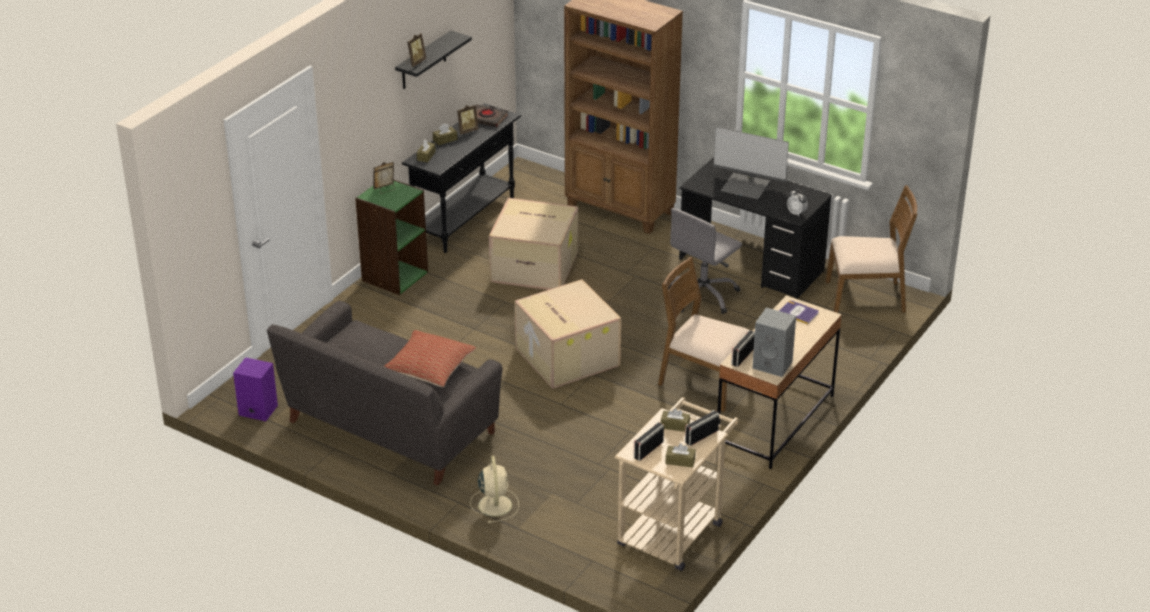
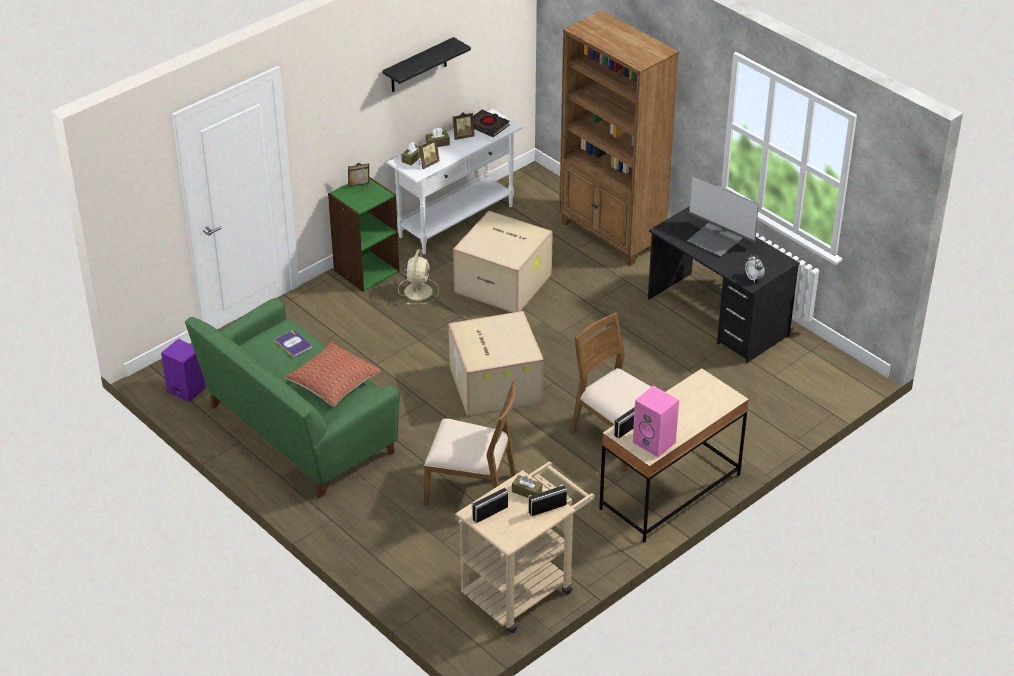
camera: 15 degrees right, 5 degrees up
(389, 428) = (298, 430): grey sofa -> green sofa
(415, 62) = (403, 68): picture frame -> picture frame (428, 164)
(465, 219) = (457, 221): black console table -> white console table
(495, 504) = (364, 528): beige fan -> beige fan (418, 290)
(680, 461) = (515, 530): brown tissue box -> none
(703, 295) = (655, 342): grey office chair -> none
(773, 364) = (655, 442): grey speaker -> pink speaker
(798, 313) = (705, 390): book -> book (293, 344)
(866, 297) = (819, 373): brown chair -> brown chair (471, 488)

